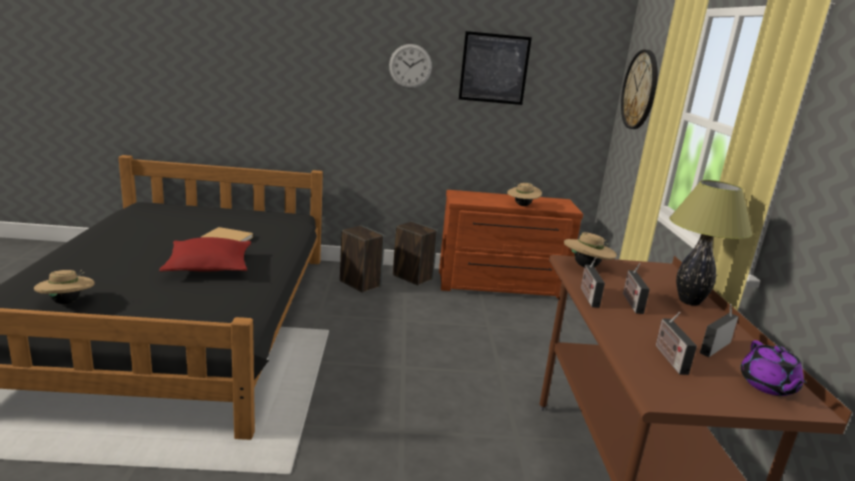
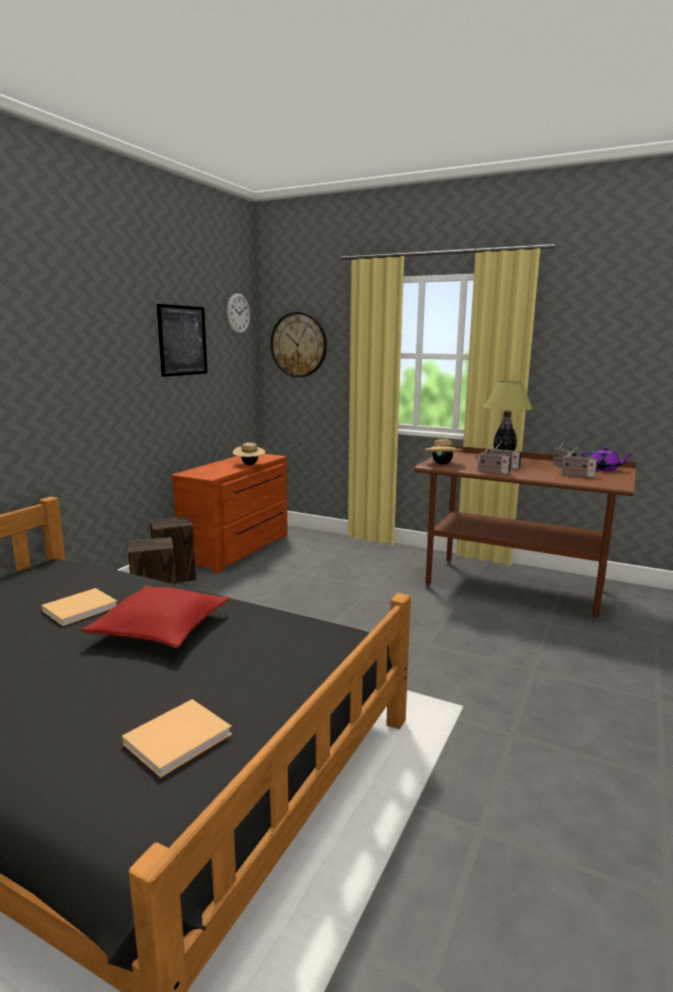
camera: 60 degrees left, 5 degrees down
(67, 302) = (180, 738): beige hat -> beige book
(410, 66) = (117, 346): wall clock -> wall clock (238, 313)

